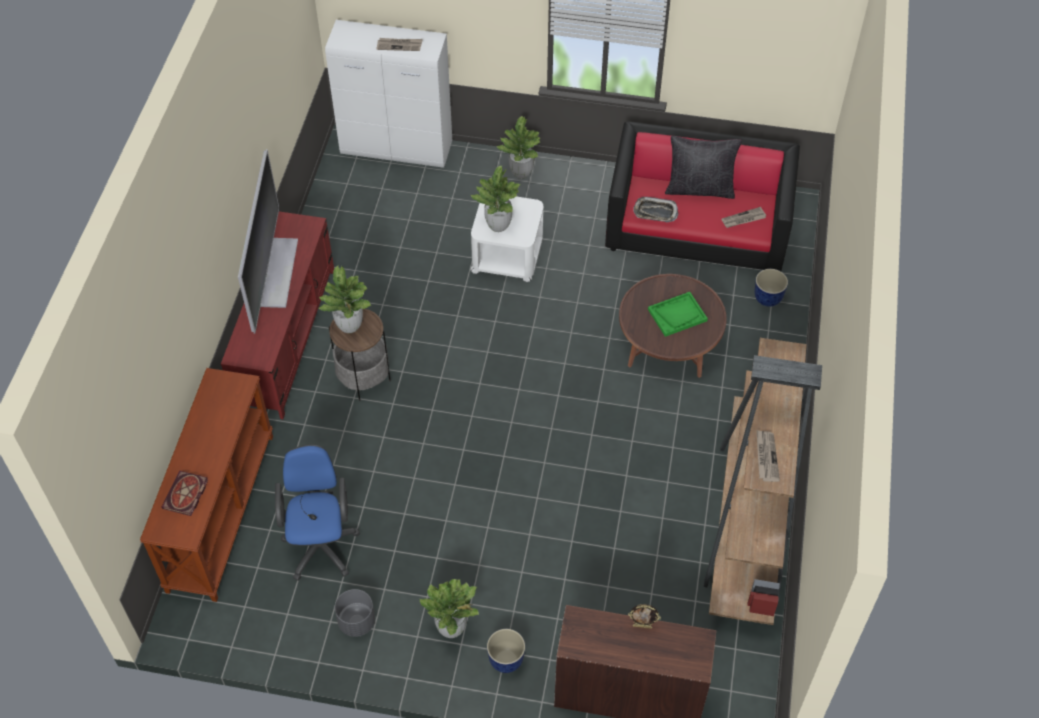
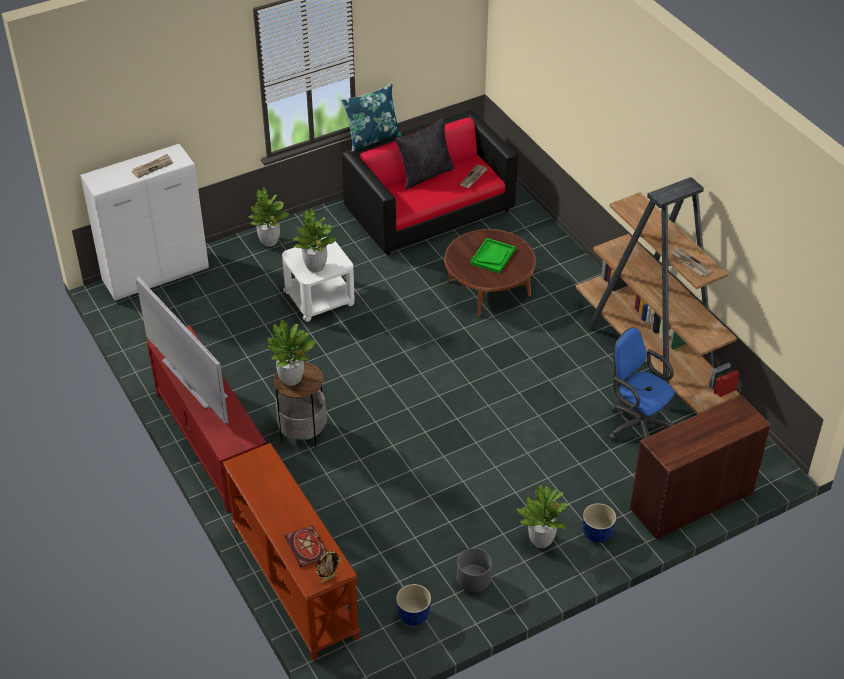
camera: 40 degrees left, 10 degrees down
(321, 543) = (392, 551): blue office chair -> blue office chair (636, 425)
(642, 626) = (698, 421): picture frame -> picture frame (328, 579)
(655, 212) = (412, 203): tray -> none
(666, 123) = (372, 139): none -> blue pillow
(767, 298) = (521, 227): planter -> planter (413, 616)

